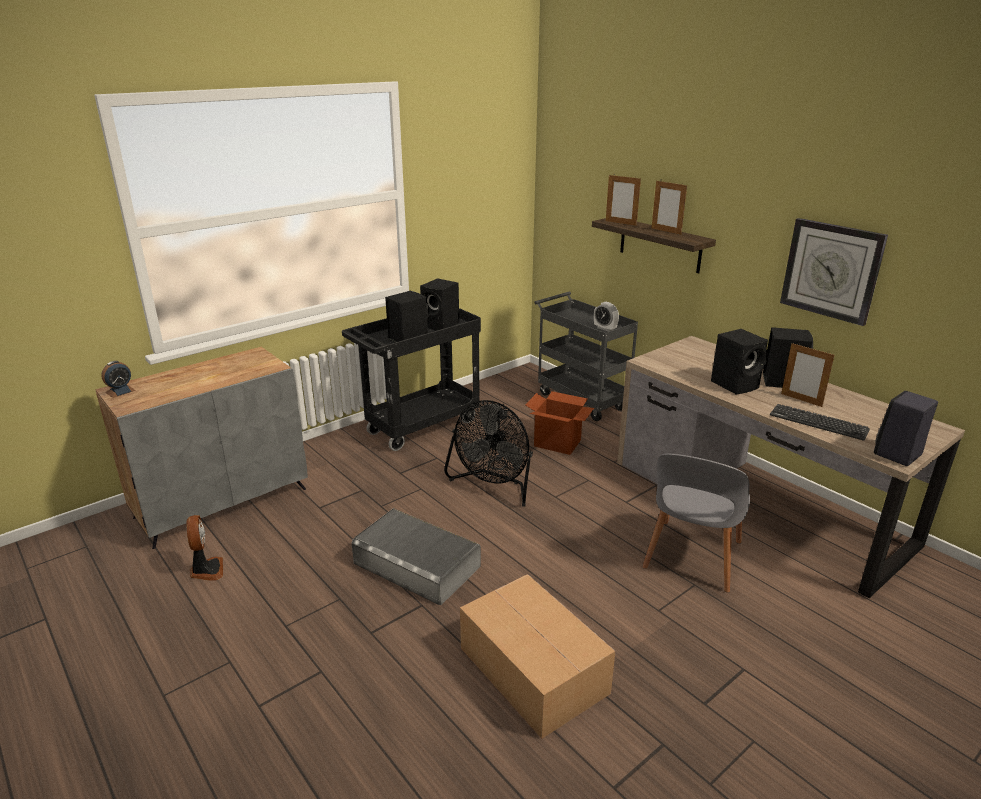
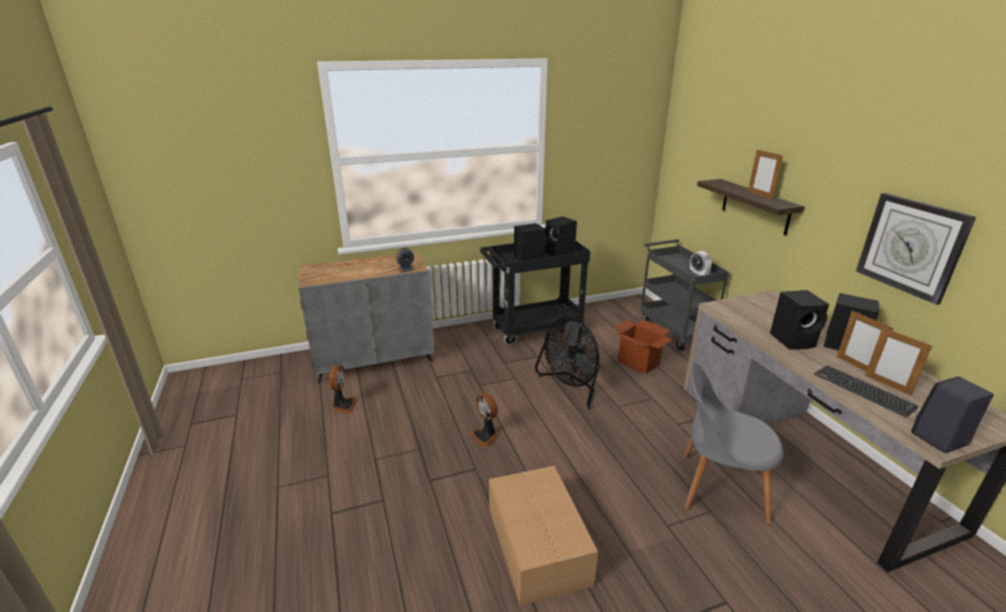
camera: 20 degrees right, 0 degrees up
(120, 391) = (311, 270): alarm clock -> alarm clock (405, 269)
(417, 564) = (486, 436): grey storage box -> fan
(620, 223) = (722, 184): picture frame -> picture frame (887, 385)
(691, 558) = (718, 487): grey chair -> grey chair turned 60 degrees clockwise

